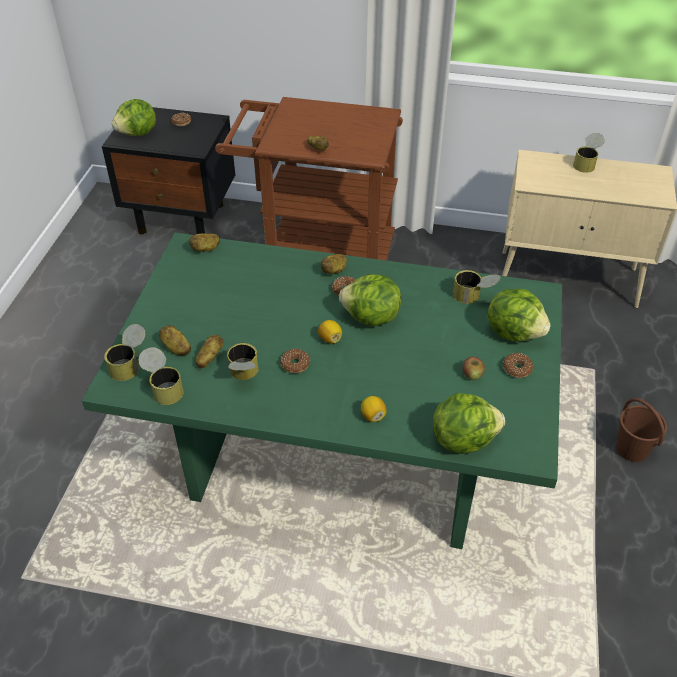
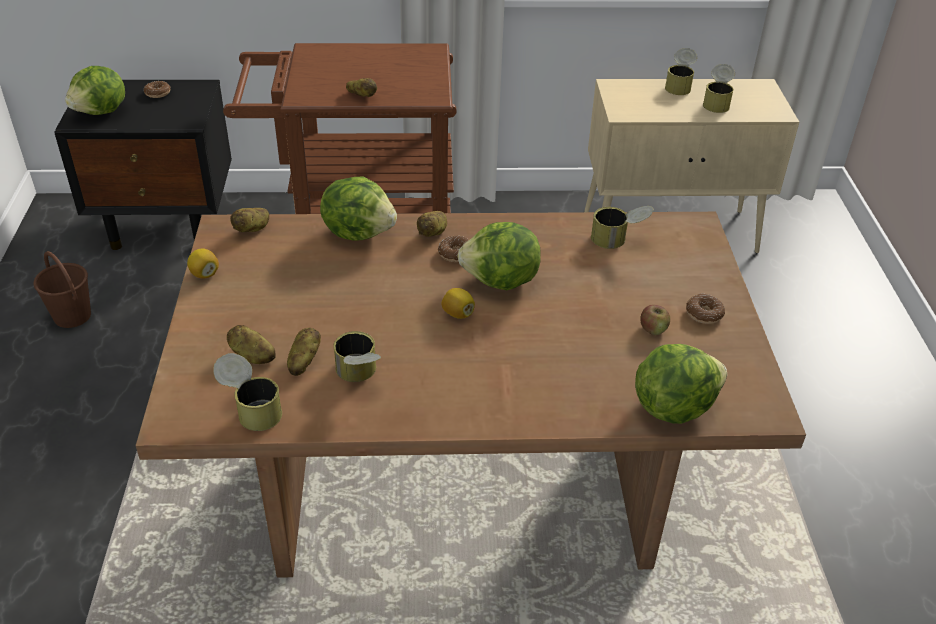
camera: 15 degrees left, 5 degrees down
(130, 364) = (193, 386): can -> can (717, 102)
(295, 364) = (423, 351): donut -> none
(336, 464) = (461, 493): green dining table -> brown dining table
(372, 416) = (548, 398): lemon -> lemon (204, 274)
(514, 332) = (683, 272): lettuce -> lettuce (359, 232)
(632, 449) = (810, 412): brown bucket -> brown bucket (72, 316)

